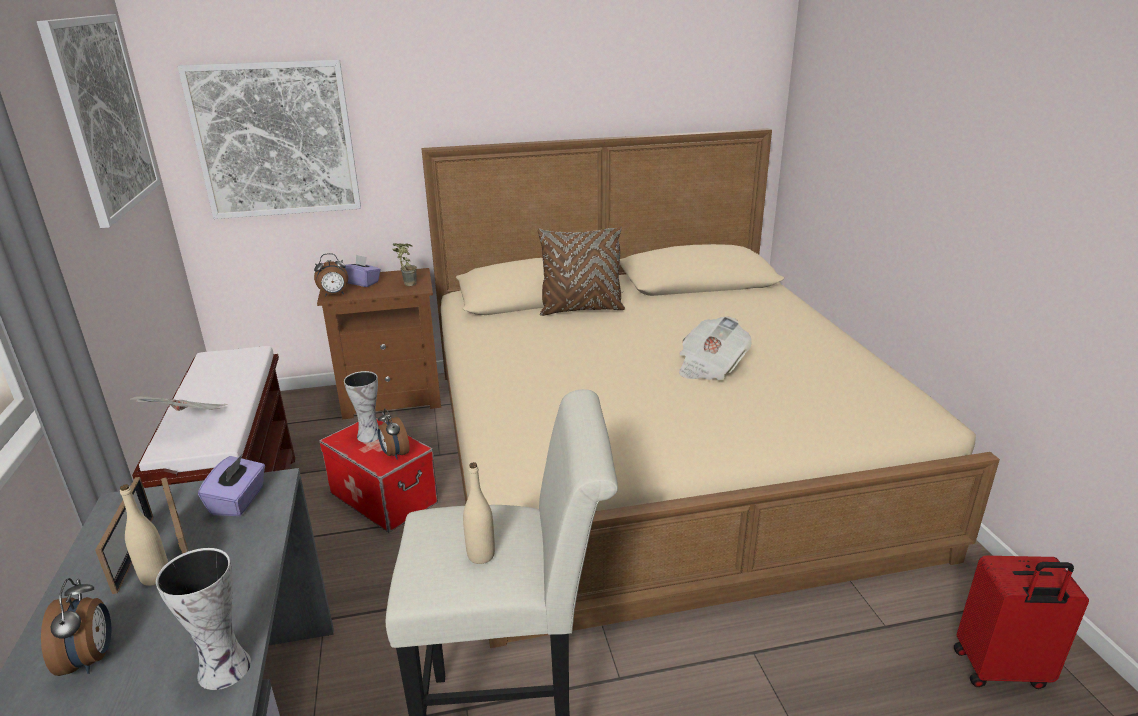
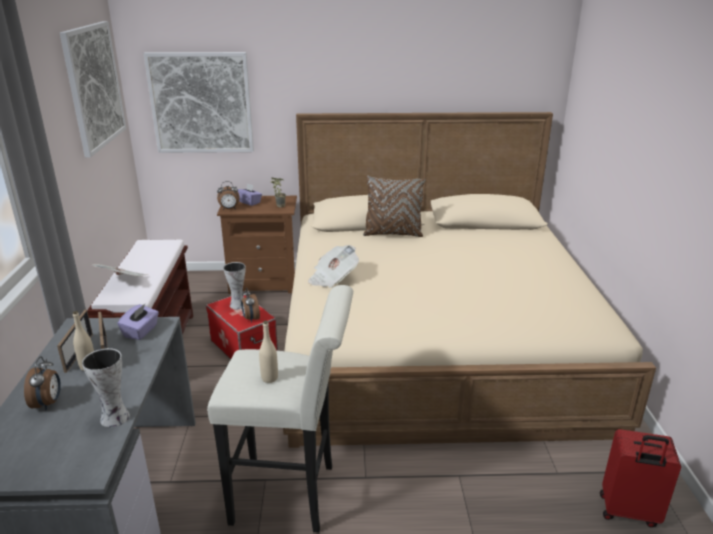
camera: 10 degrees right, 0 degrees up
(710, 367) = (467, 282): newspaper -> newspaper (333, 278)

